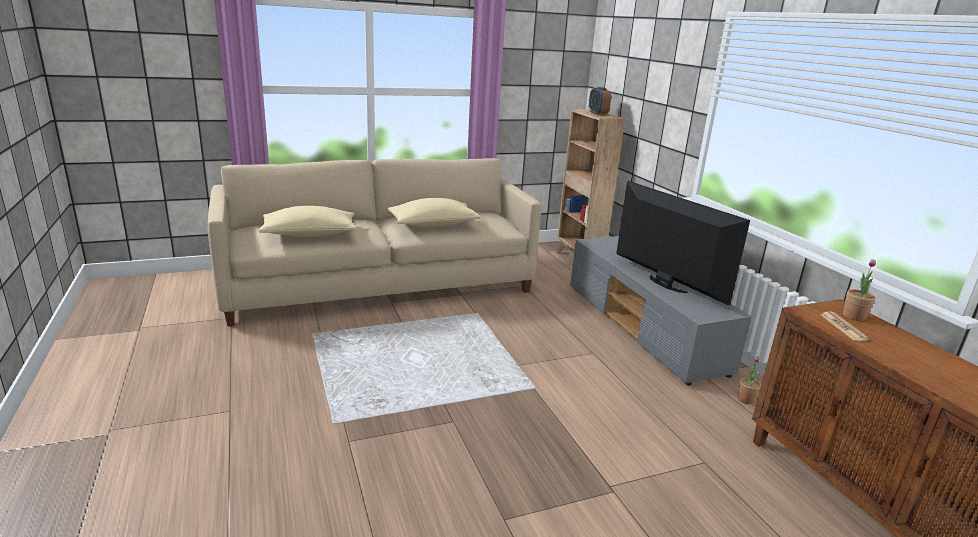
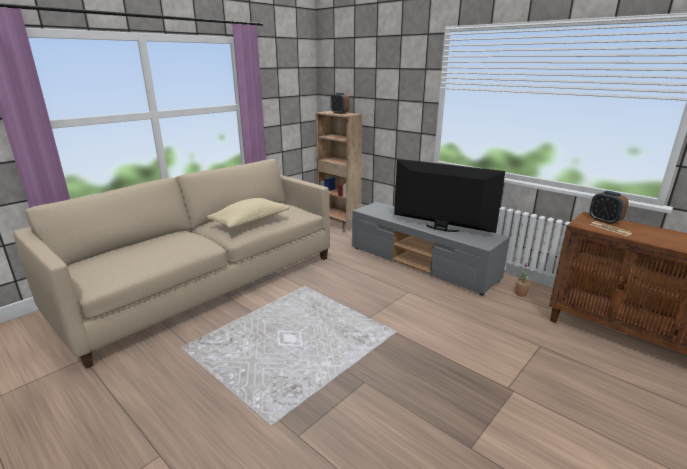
camera: 25 degrees left, 0 degrees up
(309, 235) = (148, 256): beige pillow -> none
(854, 316) = (604, 221): potted plant -> alarm clock

